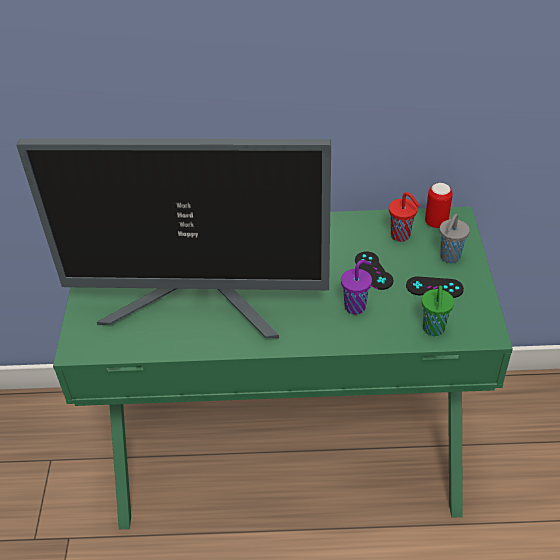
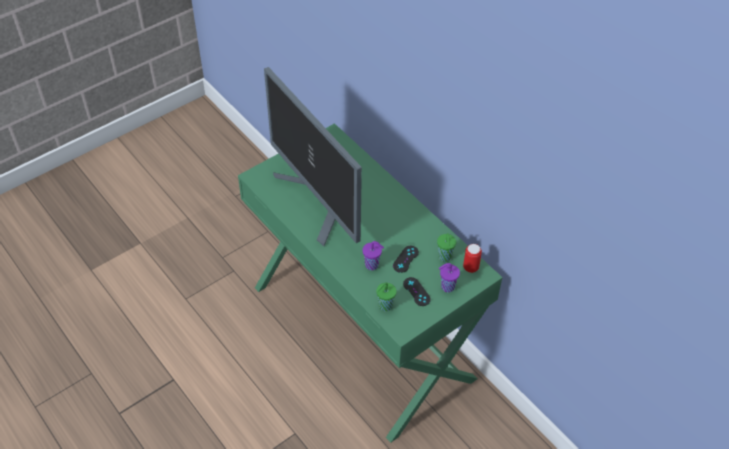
camera: 50 degrees right, 5 degrees up
(401, 236) = (444, 257): red cup -> green cup
(449, 257) = (446, 287): grey cup -> purple cup

